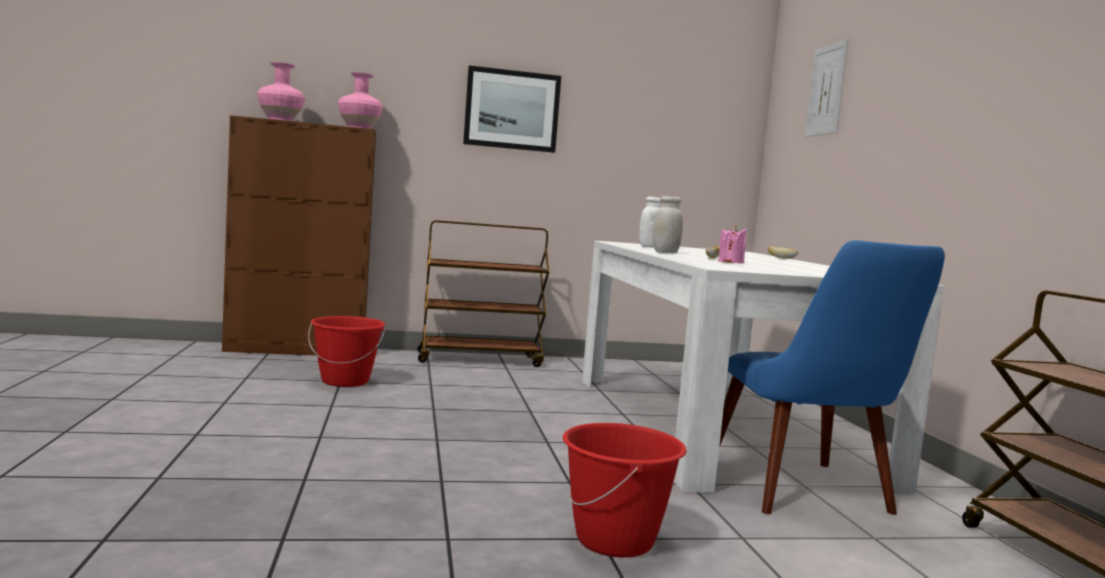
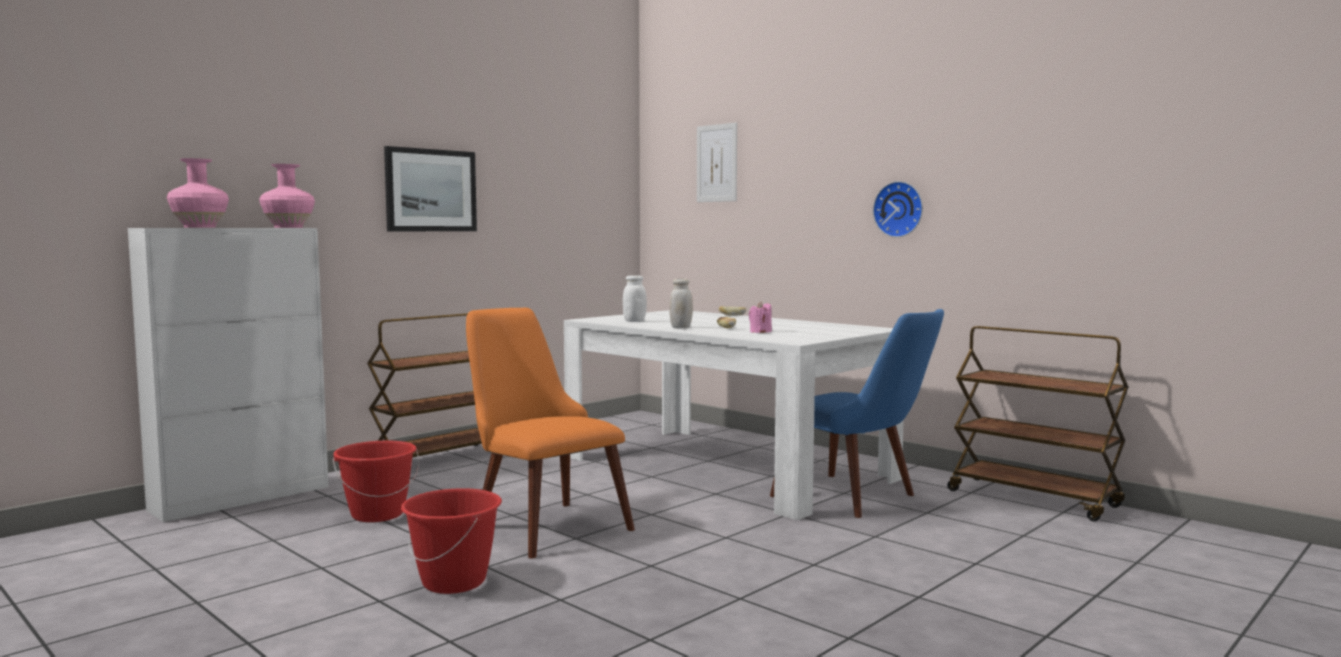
camera: 35 degrees left, 0 degrees up
(296, 350) = (242, 498): brown cabinet -> white cabinet
(437, 420) = (540, 523): none -> orange chair
(615, 541) = (823, 562): red bucket -> red bucket (454, 582)
(996, 128) = (899, 209): none -> wall clock

